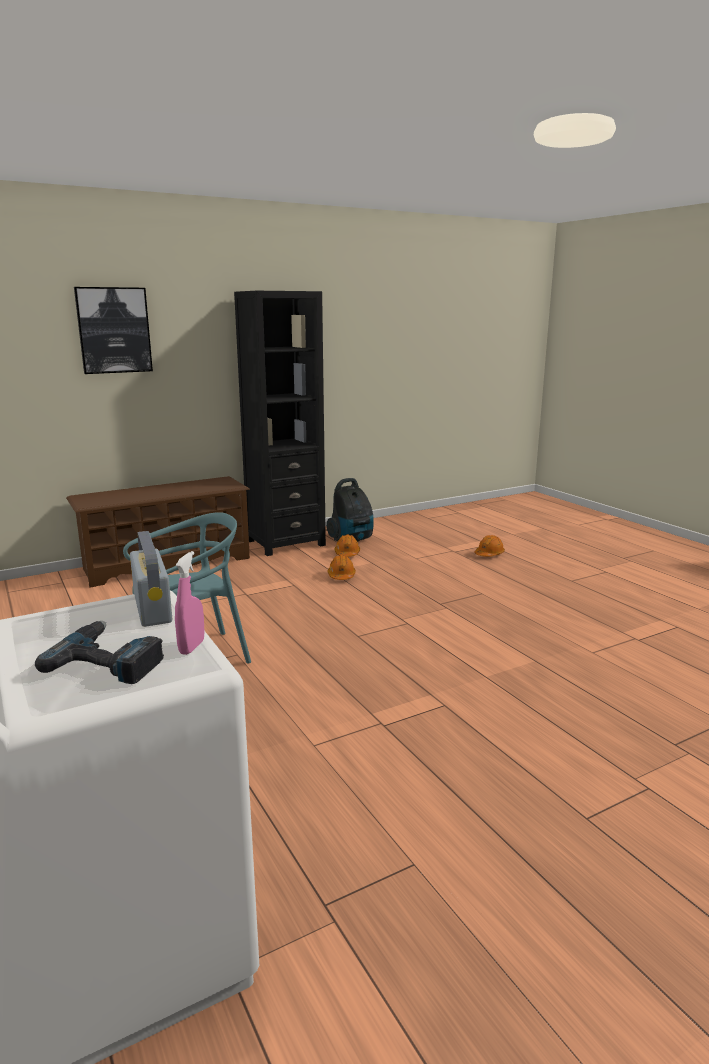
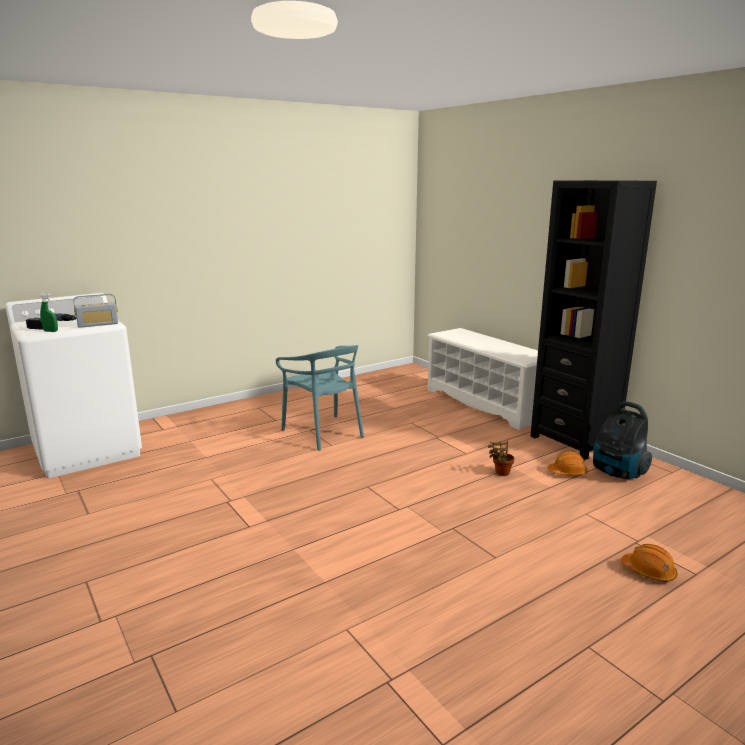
camera: 85 degrees right, 0 degrees up
(114, 330) = (503, 211): picture -> none
(167, 563) = (486, 404): brown shoe rack -> white shoe rack
(191, 647) = (50, 331): pink spray bottle -> green spray bottle
(341, 576) = (500, 473): orange hard hat -> potted plant

